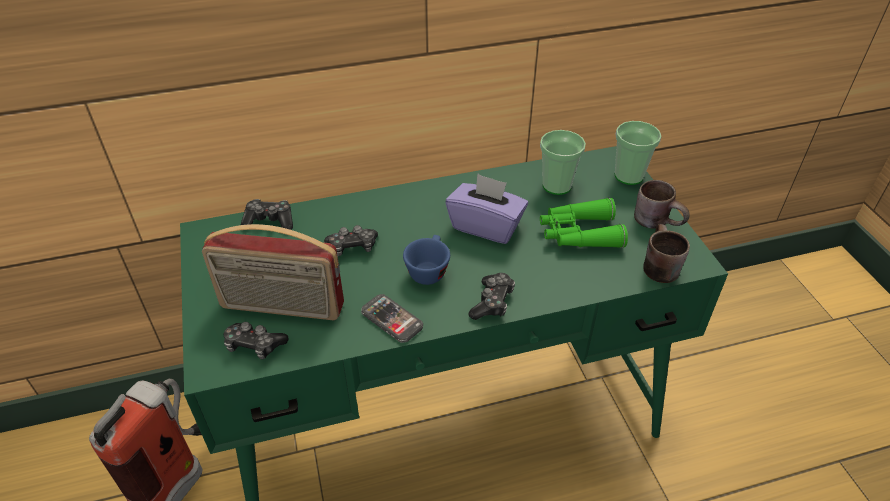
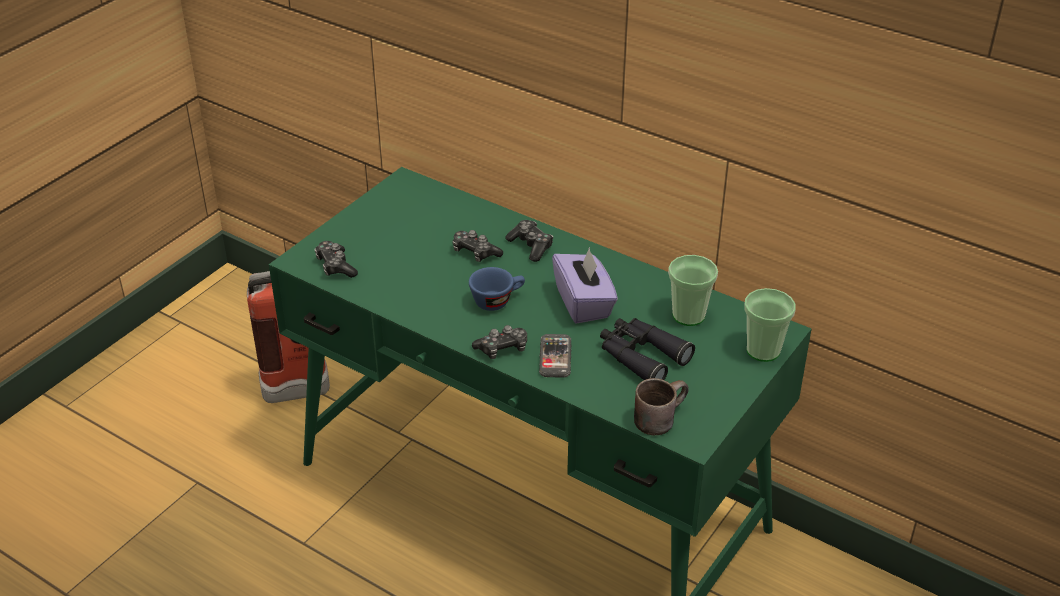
camera: 50 degrees right, 5 degrees down
(270, 221) = (452, 201): game controller -> game controller (531, 246)
(281, 307) = (380, 257): radio -> none
(392, 319) = (427, 311): phone -> phone (555, 357)
(579, 233) = (641, 356): green binoculars -> black binoculars
(658, 220) = (721, 395): brown mug -> none

